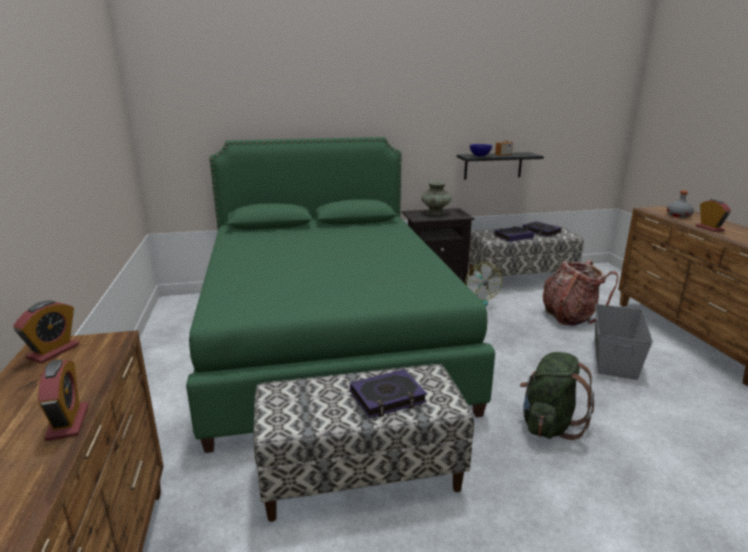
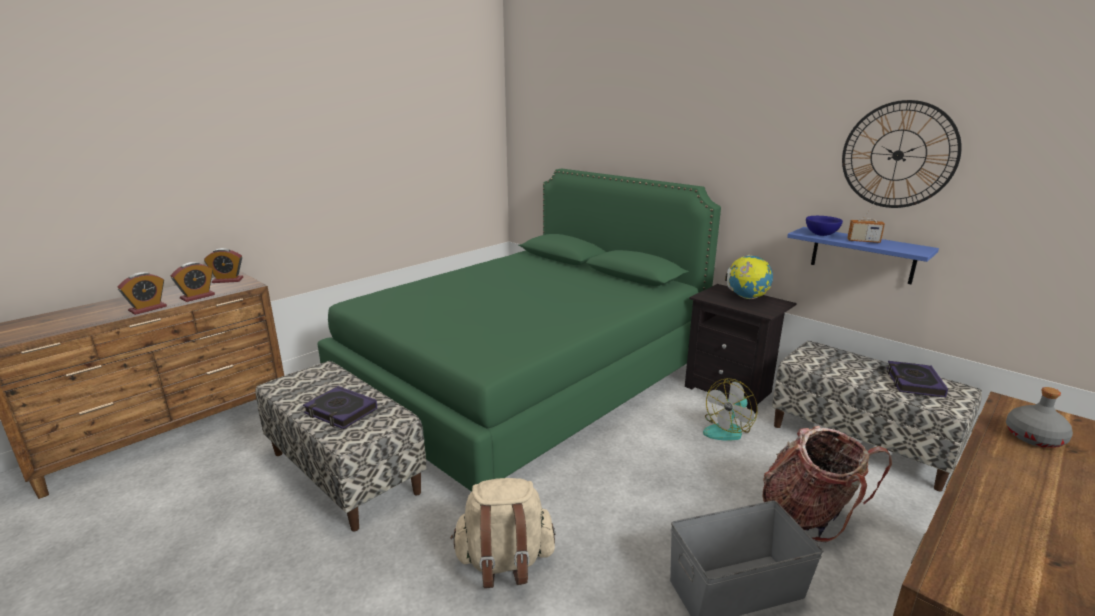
camera: 55 degrees right, 0 degrees up
(435, 212) = (746, 297): turquoise vase -> globe
(493, 165) = (862, 255): black shelf -> blue shelf
(506, 99) = (898, 155): none -> wall clock
(513, 236) = (845, 370): book -> none
(549, 424) = (504, 562): green backpack -> beige backpack
(709, 228) = (1002, 477): alarm clock -> alarm clock (197, 297)

